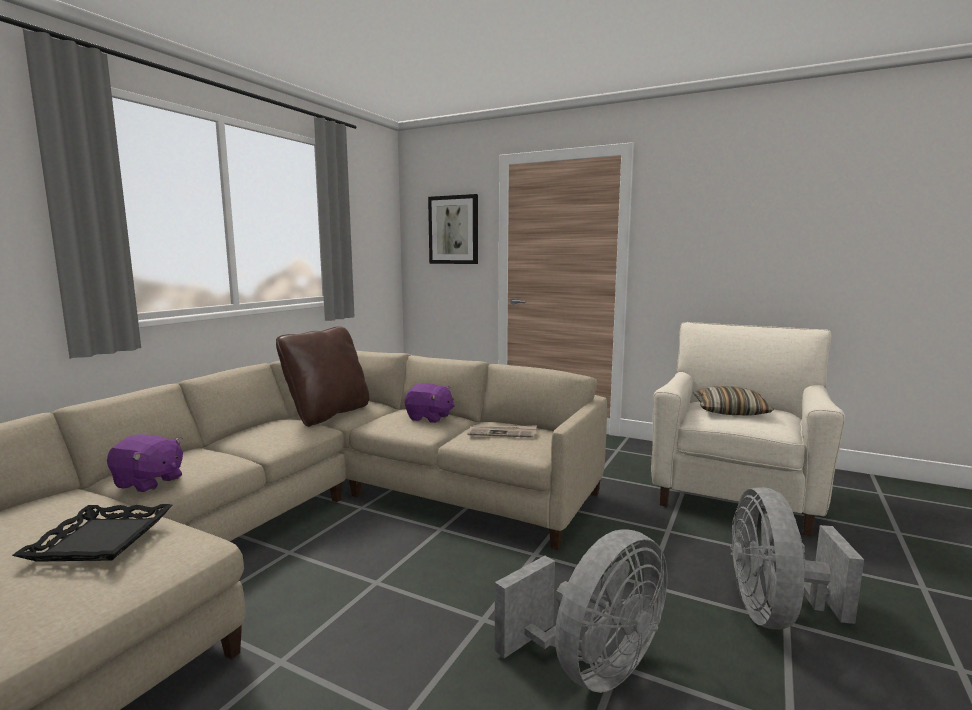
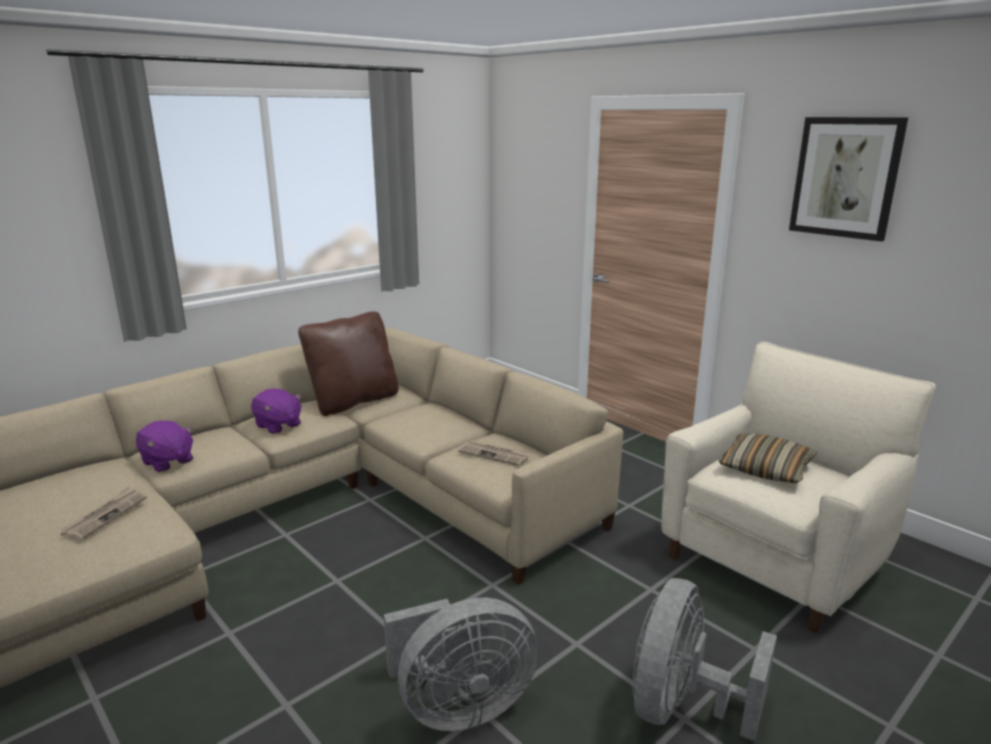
camera: 20 degrees right, 10 degrees up
(100, 540) = (105, 515): black tray -> newspaper
(429, 418) = (441, 421): purple plush toy -> purple plush toy (278, 425)
(453, 230) = (541, 184): picture -> picture (845, 177)

